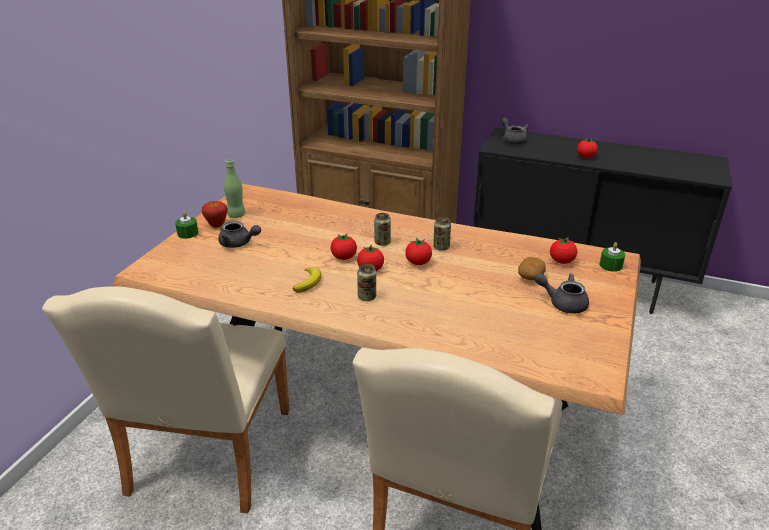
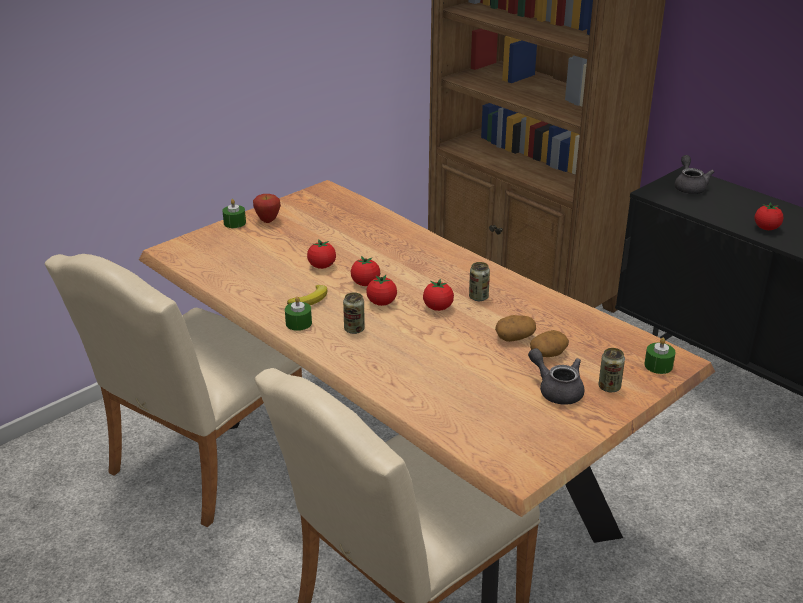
camera: 25 degrees right, 0 degrees up
(236, 215) = (295, 214): green bottle -> none
(239, 244) = (274, 245): grey teapot -> none
(315, 304) = (298, 323): none -> green candle
(382, 242) = (419, 277): can -> can (609, 387)
(495, 270) = (515, 337): none -> potato
(561, 261) = (602, 346): tomato -> tomato (322, 266)

